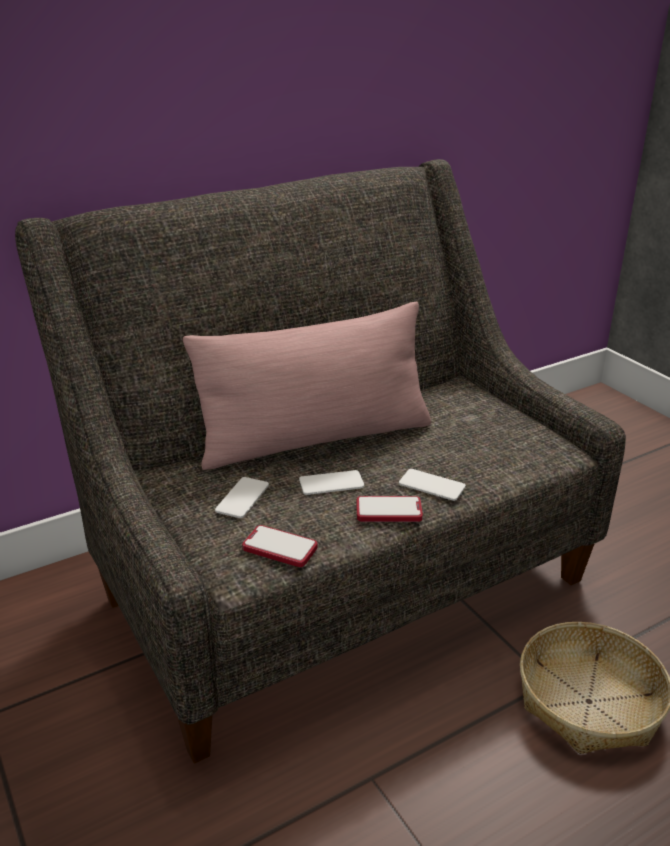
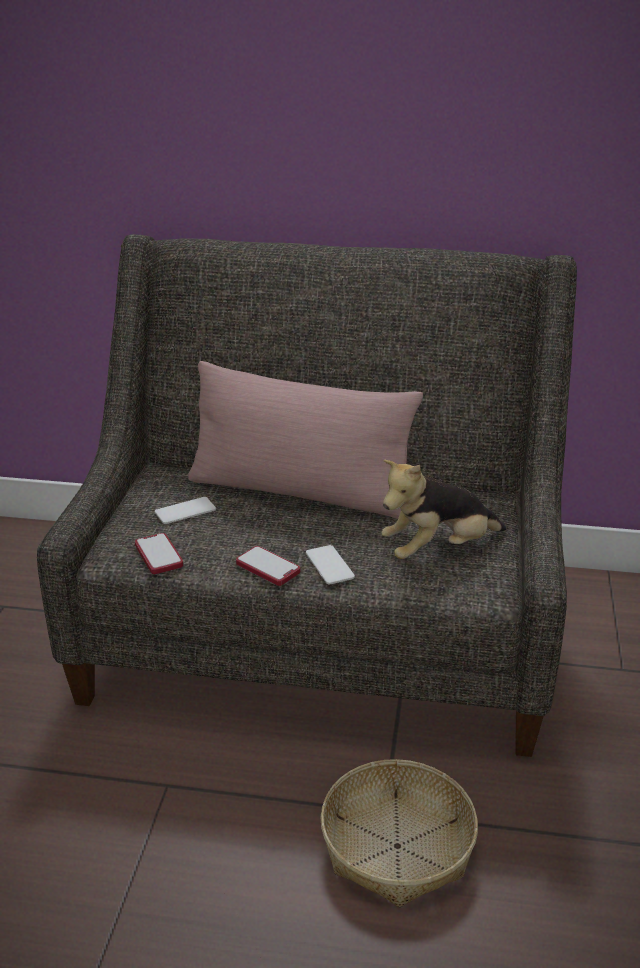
camera: 40 degrees right, 0 degrees up
(331, 483) = (259, 529): phone -> none
(482, 437) = (438, 550): none -> plush toy

